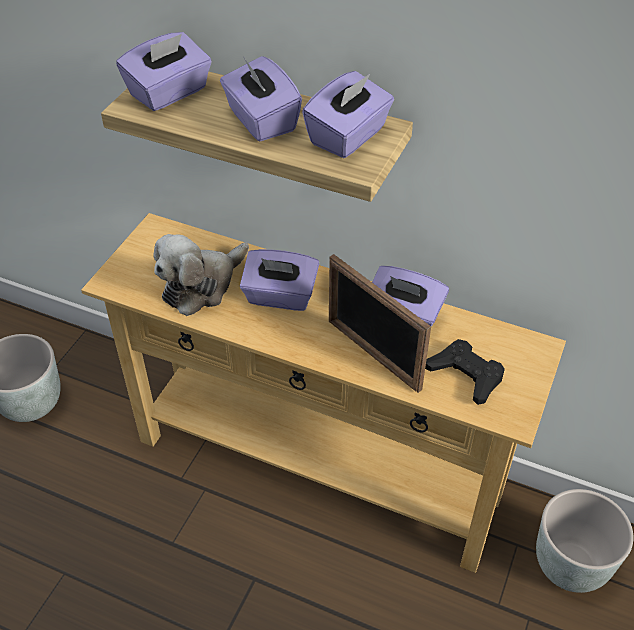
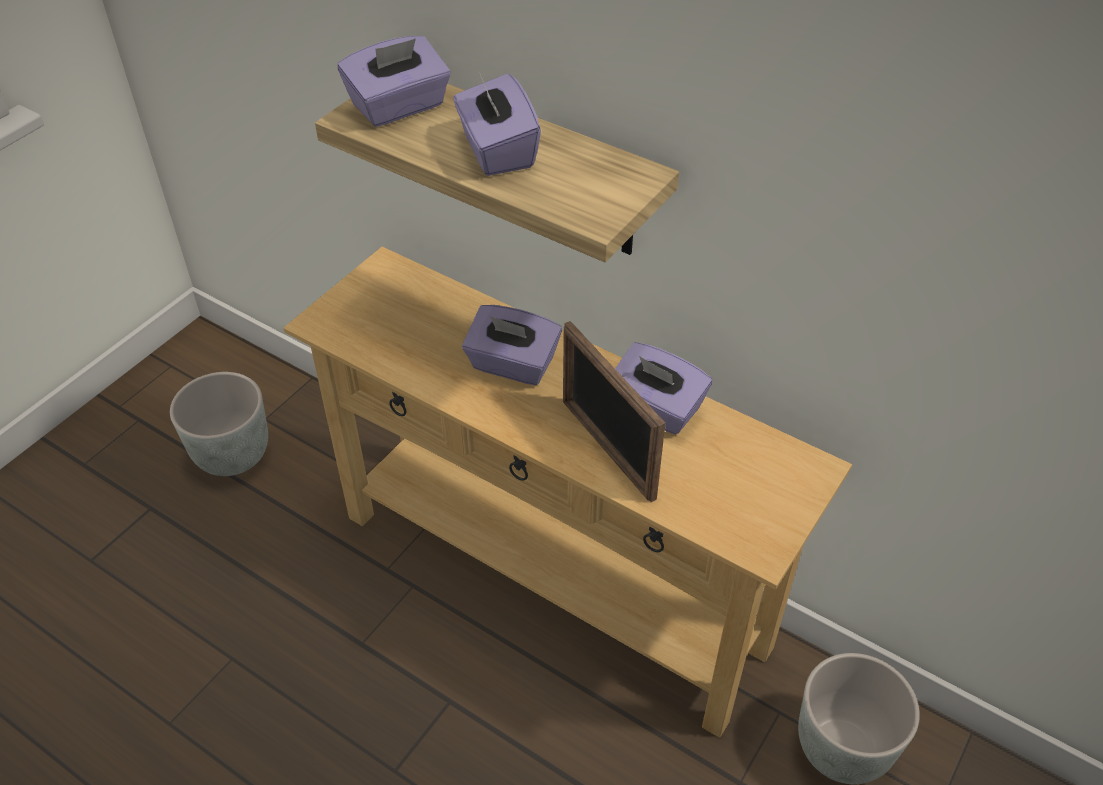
camera: 10 degrees right, 0 degrees up
(201, 285) = (423, 340): plush toy -> none
(348, 136) = (595, 181): purple tissue box -> none
(466, 375) = (715, 489): black game controller -> none

